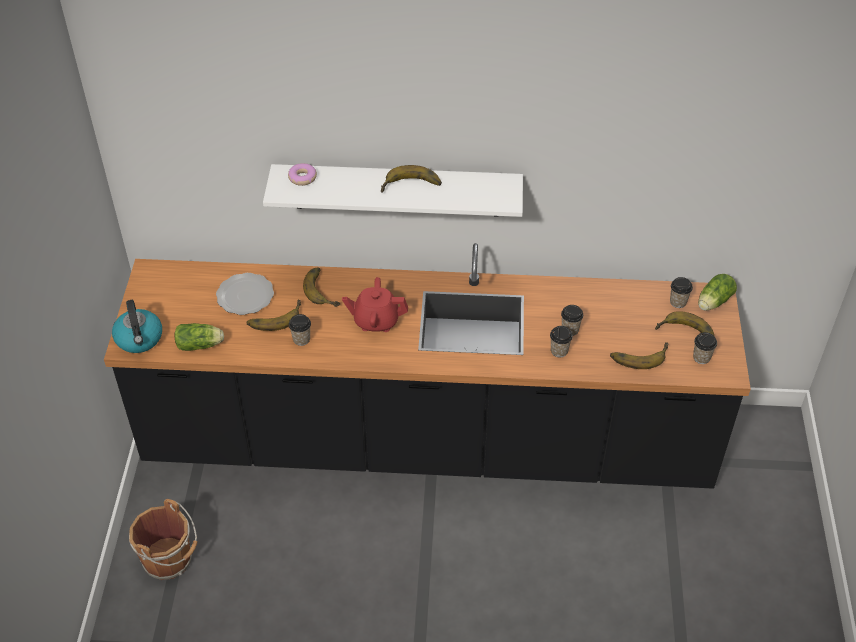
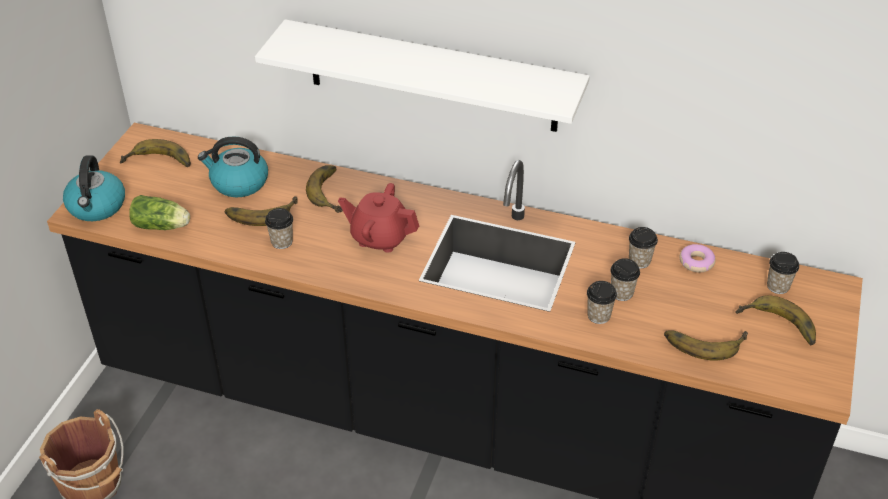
camera: 15 degrees right, 5 degrees down
(246, 296) = (238, 183): plate -> kettle
(302, 178) = (313, 38): donut -> donut (696, 262)
(411, 187) = (441, 68): banana -> banana (158, 163)
(701, 357) = (790, 361): cup -> cup (639, 261)
(713, 302) = (826, 295): lettuce -> none

